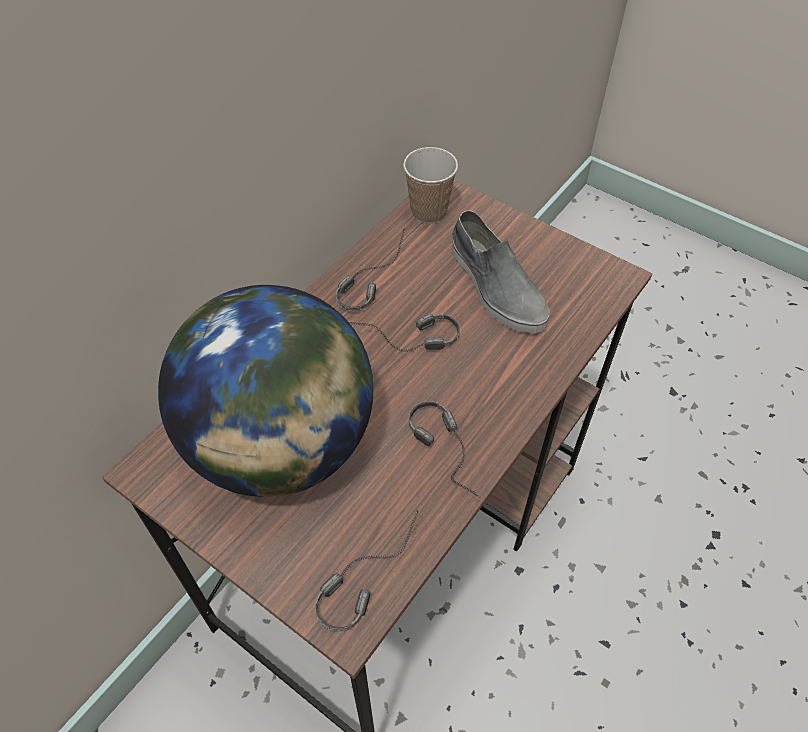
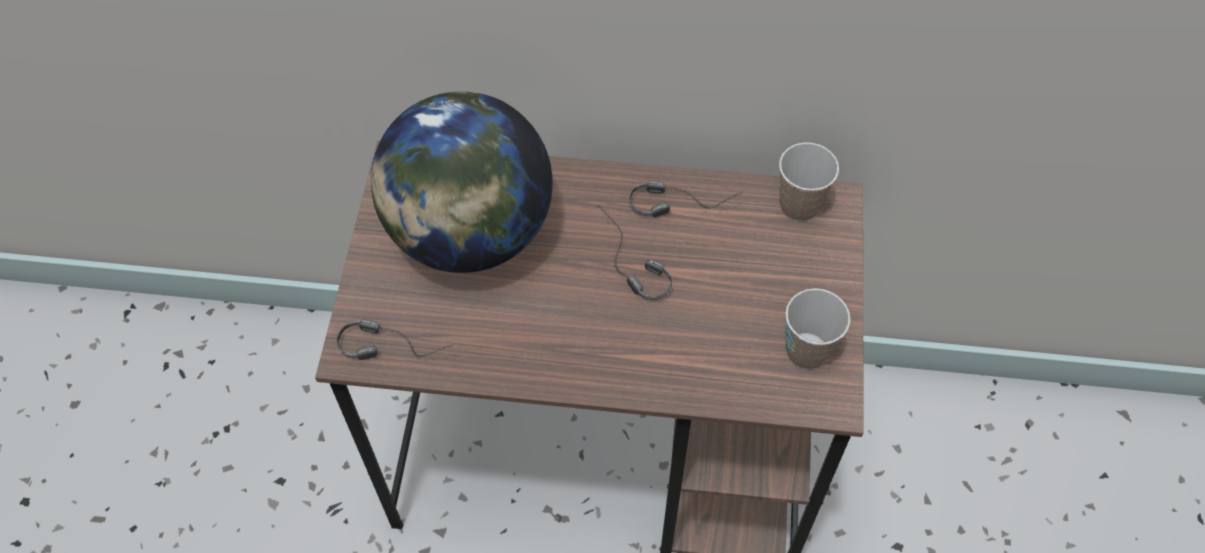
camera: 60 degrees right, 5 degrees up
(452, 455) = (533, 354): headphones -> none
(495, 286) = (743, 303): grey shoe -> none
(563, 270) = (807, 351): none -> cup

